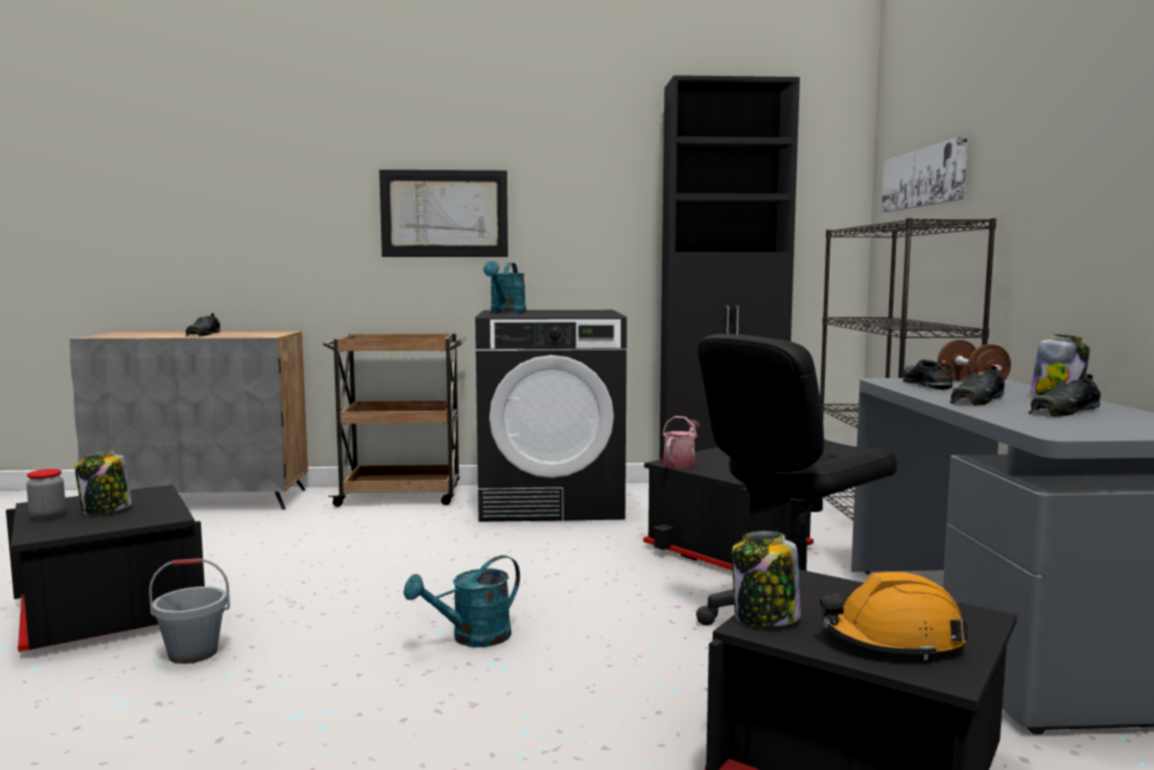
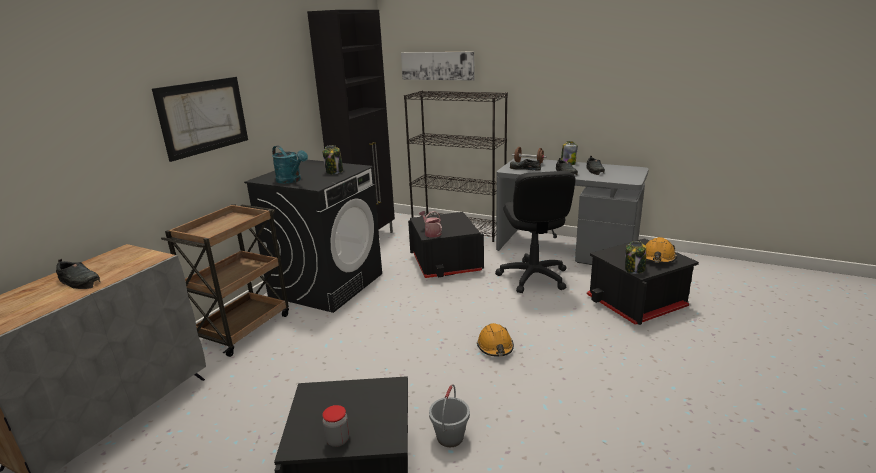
camera: 60 degrees left, 15 degrees up
(105, 510) = (349, 412): jar -> jar (334, 172)
(472, 638) = (495, 347): turquoise watering can -> orange hard hat

